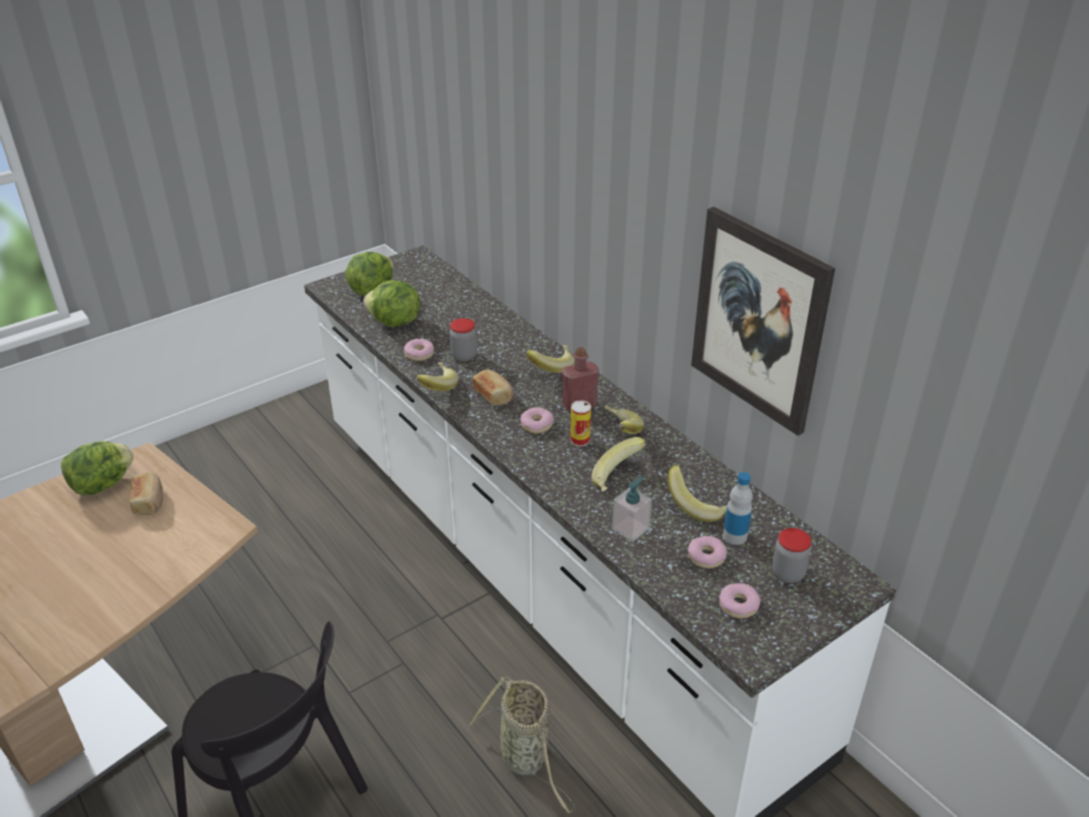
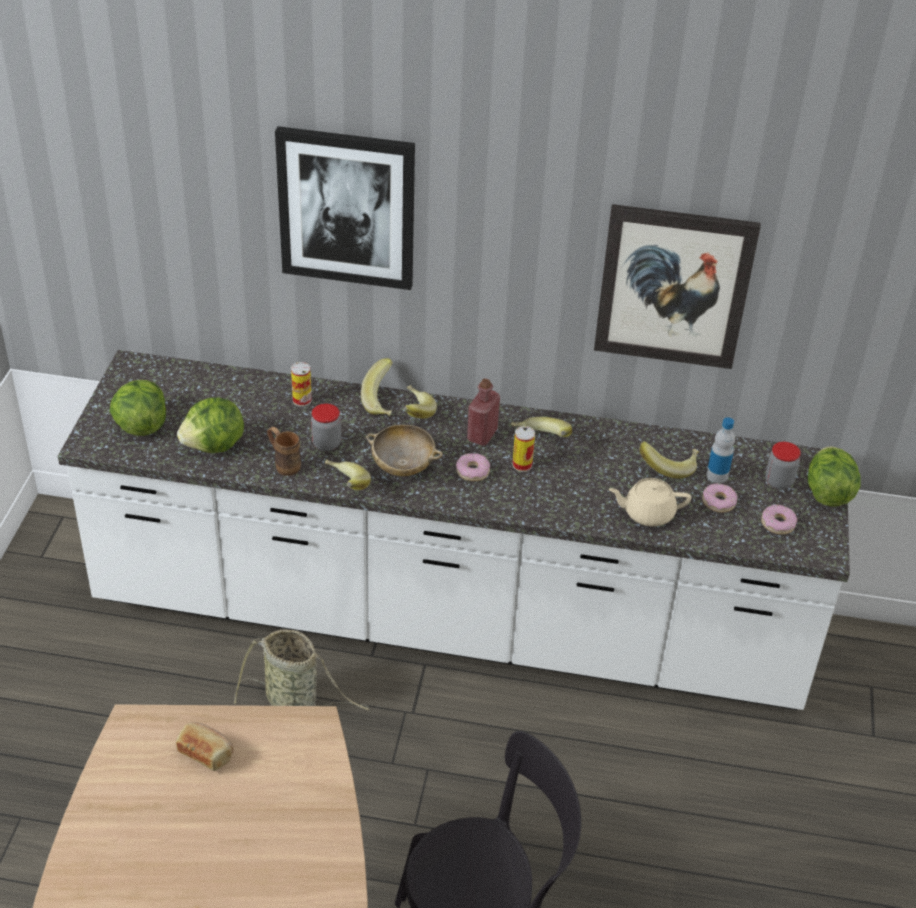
camera: 45 degrees left, 5 degrees up
(102, 485) = (134, 770): lettuce -> lettuce (828, 493)
(419, 354) = (284, 464): donut -> brown mug
(488, 323) = (302, 400): none -> can
(493, 395) = (403, 465): bread -> beige bowl
(526, 758) = (606, 769): basket -> basket (295, 700)
(541, 157) = (347, 208): none -> picture
(618, 479) = (590, 480): banana -> banana (383, 401)
(630, 528) = (647, 513): soap dispenser -> beige teapot

